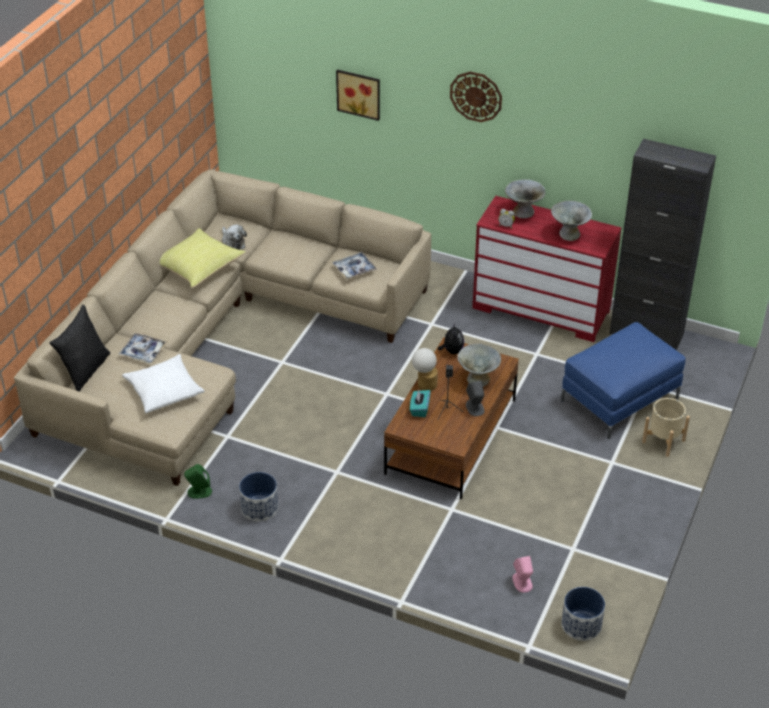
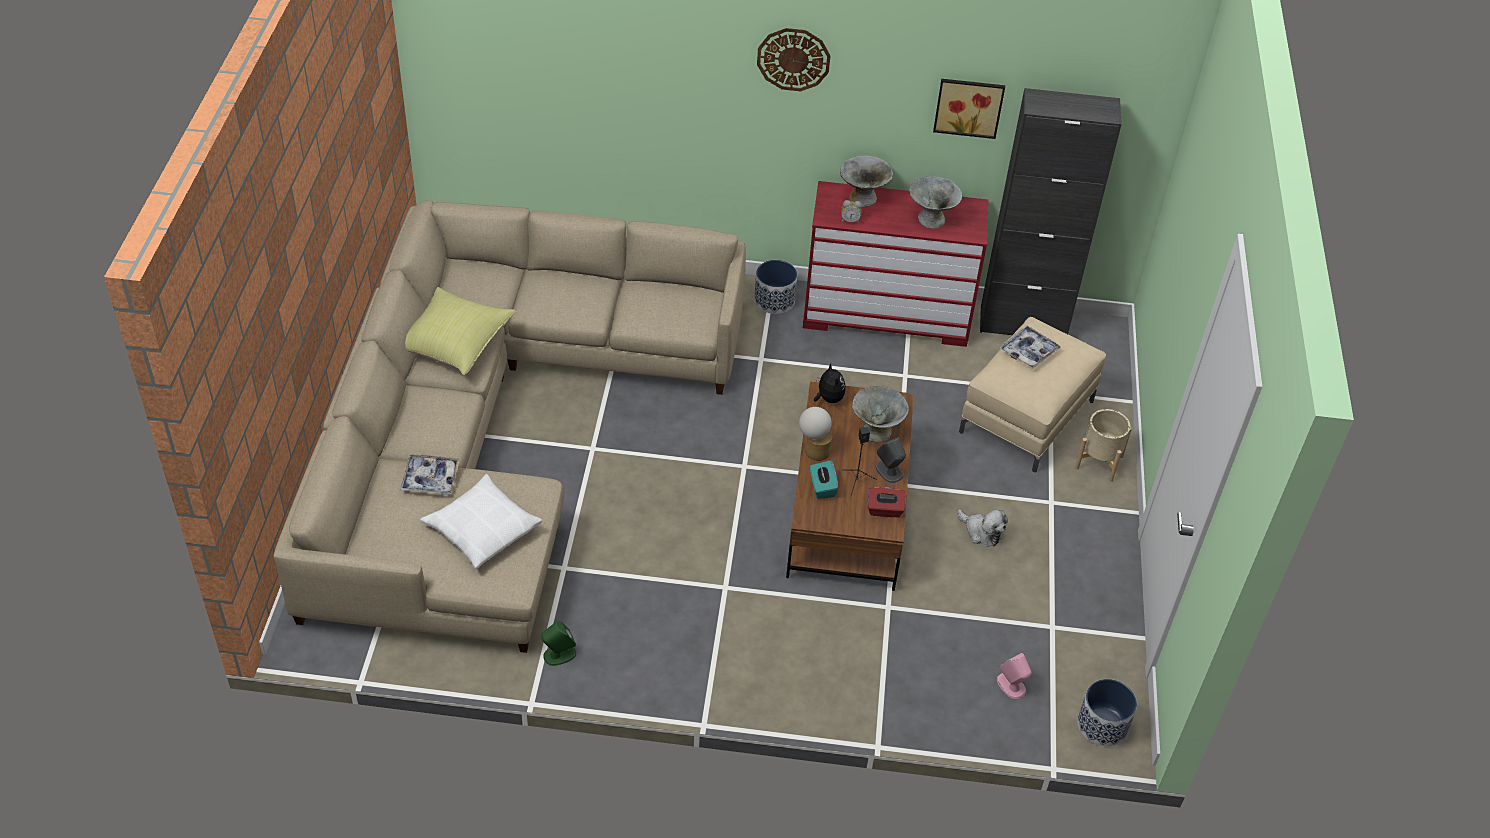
camera: 20 degrees left, 5 degrees up
(85, 370) = (360, 521): black pillow -> none
(232, 243) = (484, 298): plush toy -> plush toy (981, 532)
(259, 508) = (647, 660): planter -> planter (774, 301)
(354, 269) = (660, 308): tray -> tray (1028, 351)
(359, 93) = (625, 72): picture -> picture (968, 106)
(459, 433) = (884, 510): none -> red tissue box
(620, 399) = (1026, 416): blue ottoman -> beige ottoman

